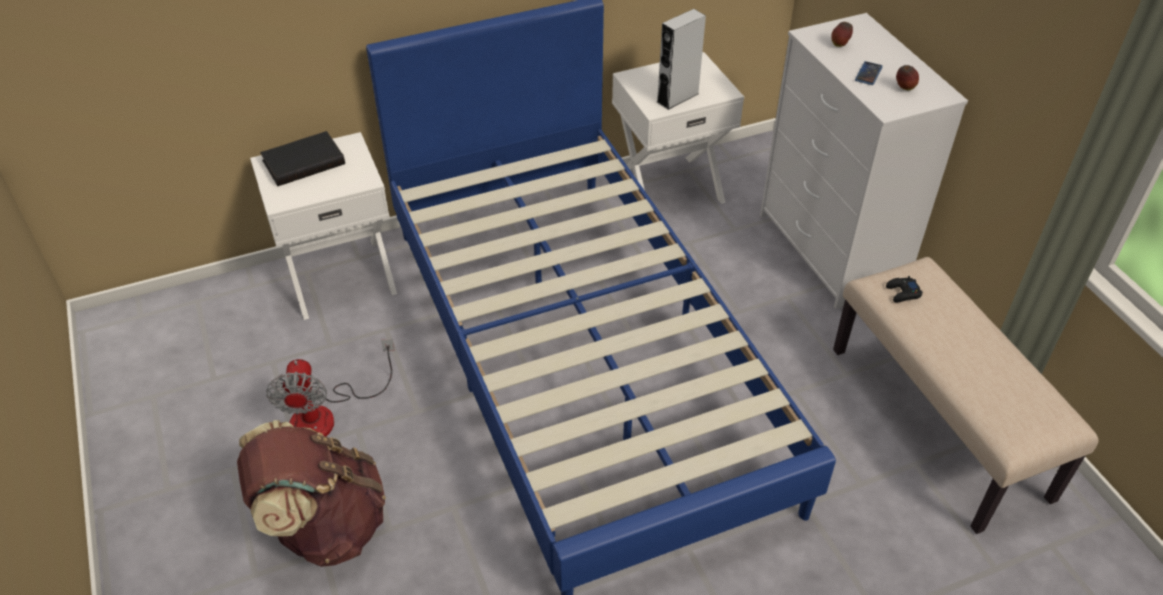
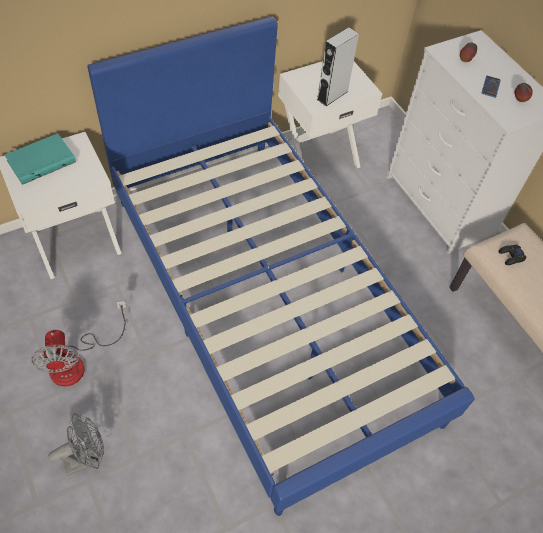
camera: 10 degrees left, 10 degrees up
(303, 161) = (41, 160): black book -> turquoise book
(324, 526) = (86, 458): brown backpack -> grey fan

